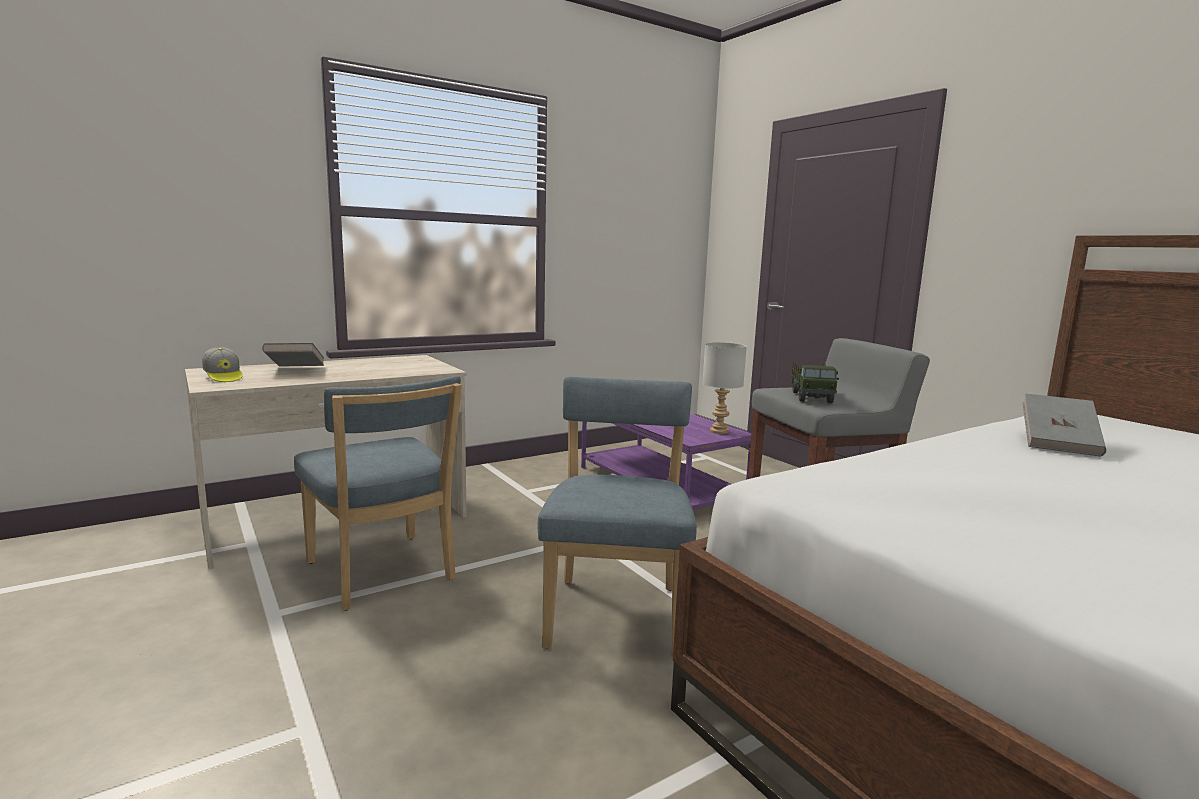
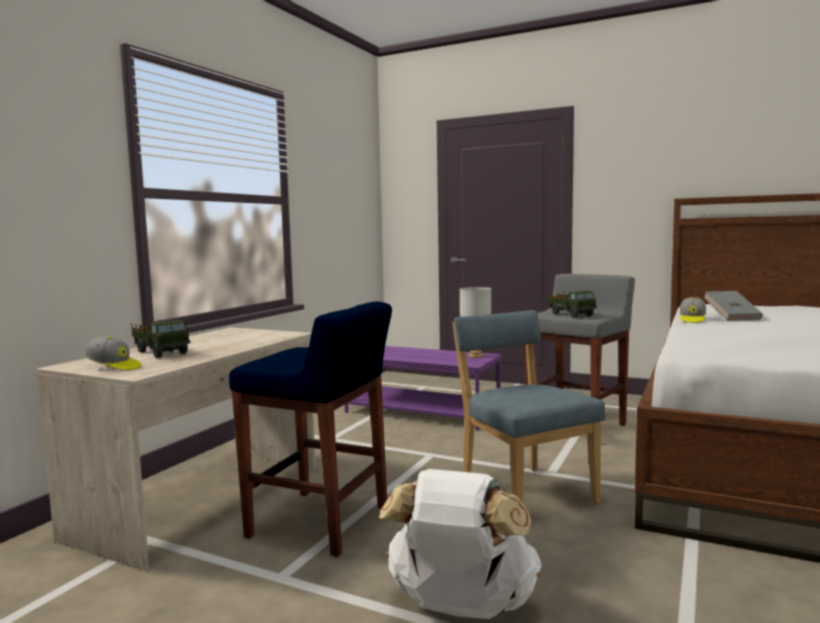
camera: 30 degrees left, 5 degrees down
(295, 370) = (162, 352): grey book -> toy truck
(347, 713) = (461, 608): none -> white backpack
(383, 574) = (321, 523): blue chair -> blue stool
(972, 435) = (692, 319): none -> cap

